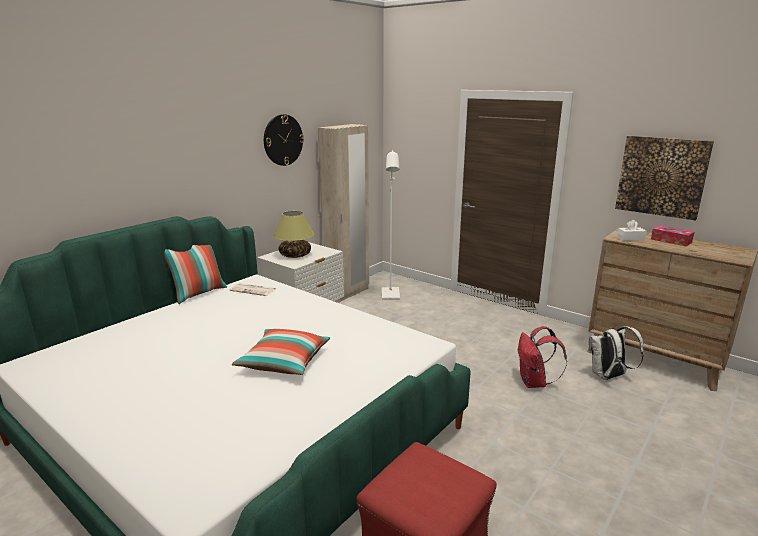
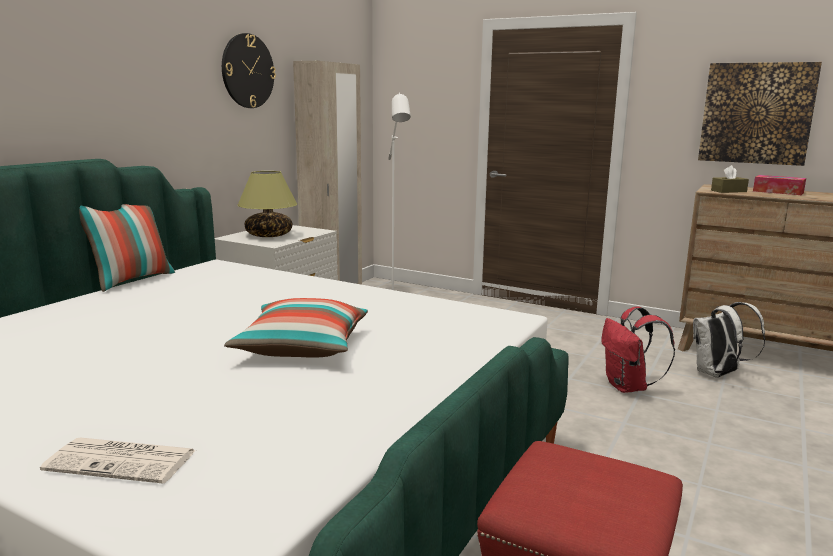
camera: 10 degrees left, 5 degrees down
(254, 290) = (218, 274): newspaper -> newspaper (123, 461)
(630, 239) = (728, 191): white tissue box -> brown tissue box

